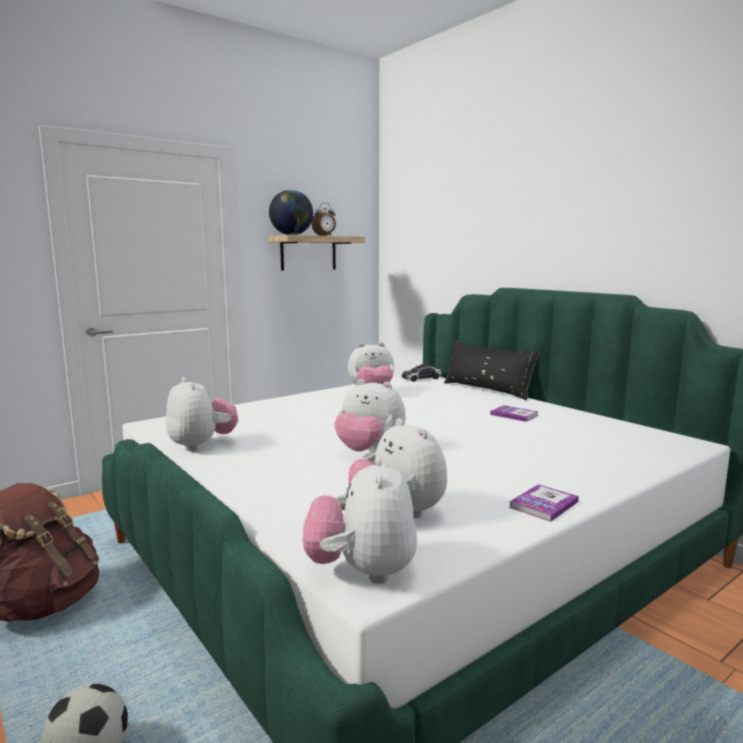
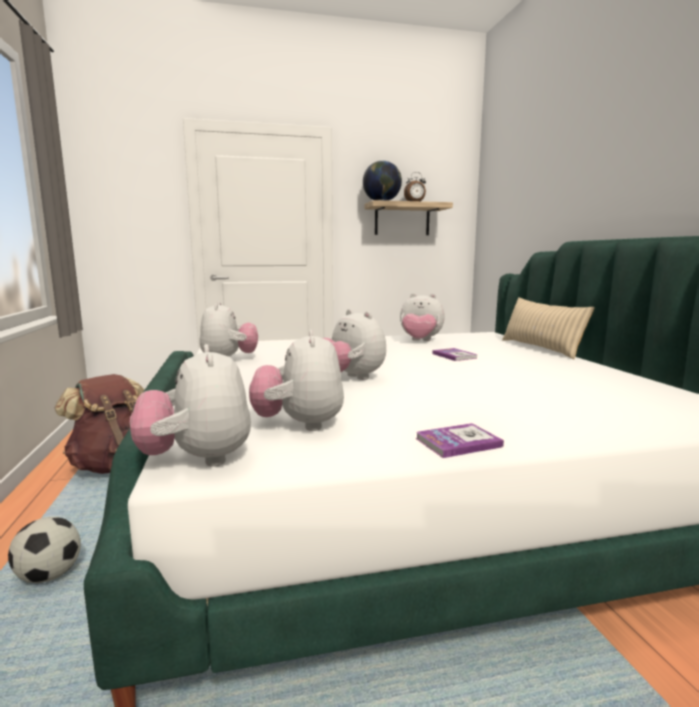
camera: 25 degrees right, 0 degrees up
(362, 572) = (197, 460): plush toy -> plush toy turned 45 degrees counterclockwise
(422, 378) = (484, 335): toy car -> none
(487, 390) = (540, 348): black pillow -> beige pillow
(514, 415) = (541, 369): book -> book (454, 356)

